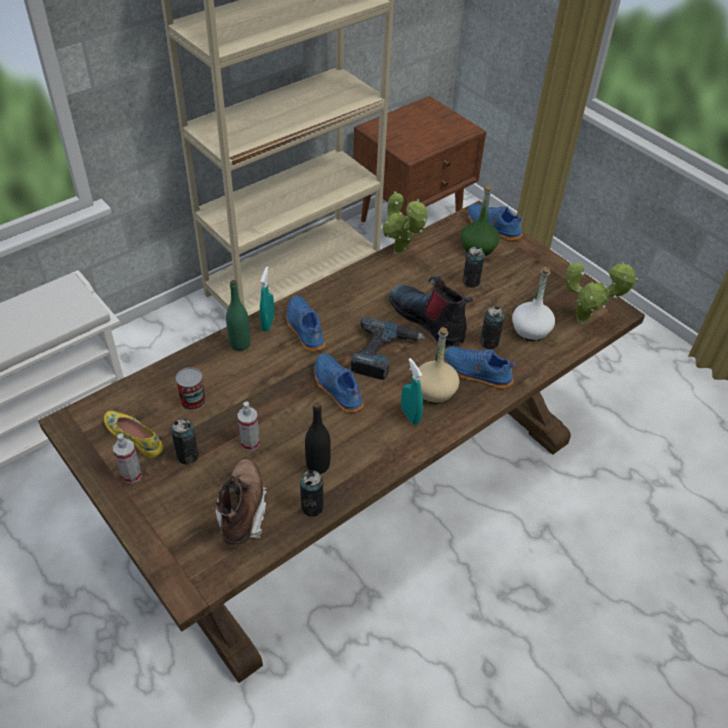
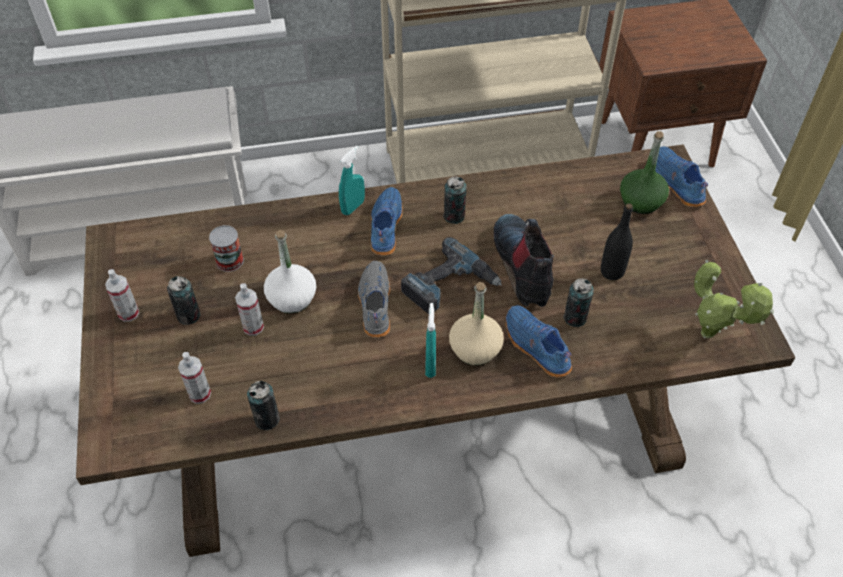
camera: 30 degrees right, 5 degrees up
(135, 436) = (155, 276): yellow shoe -> none
(240, 344) = (311, 219): green bottle -> none
(242, 512) = (199, 394): brown boot -> spray bottle
(318, 465) = (301, 378): black bottle -> black bottle (612, 272)
(336, 389) = (374, 305): blue shoe -> grey shoe
(400, 253) = (546, 177): potted plant -> none
(471, 282) = (603, 239): can -> can (454, 216)
(531, 330) = (635, 322): white bottle -> white bottle (292, 298)

